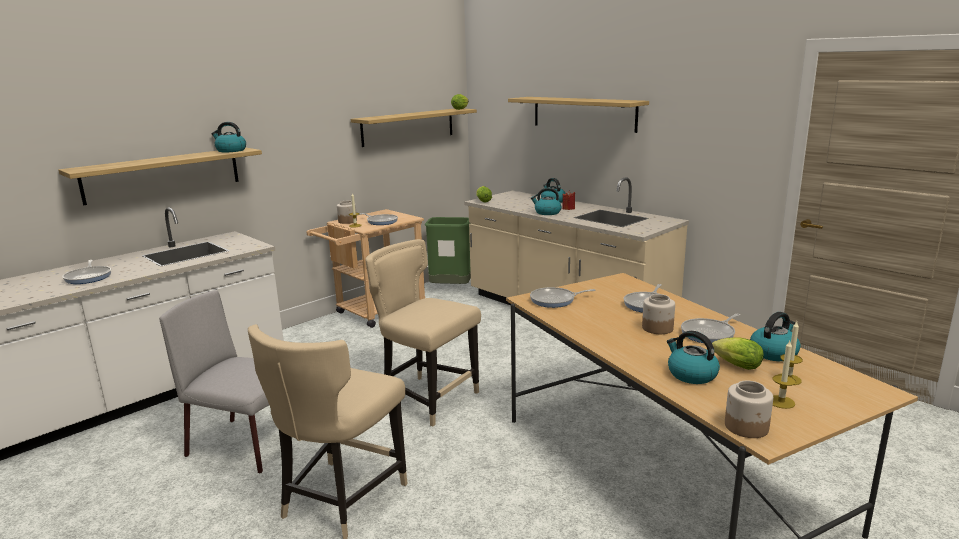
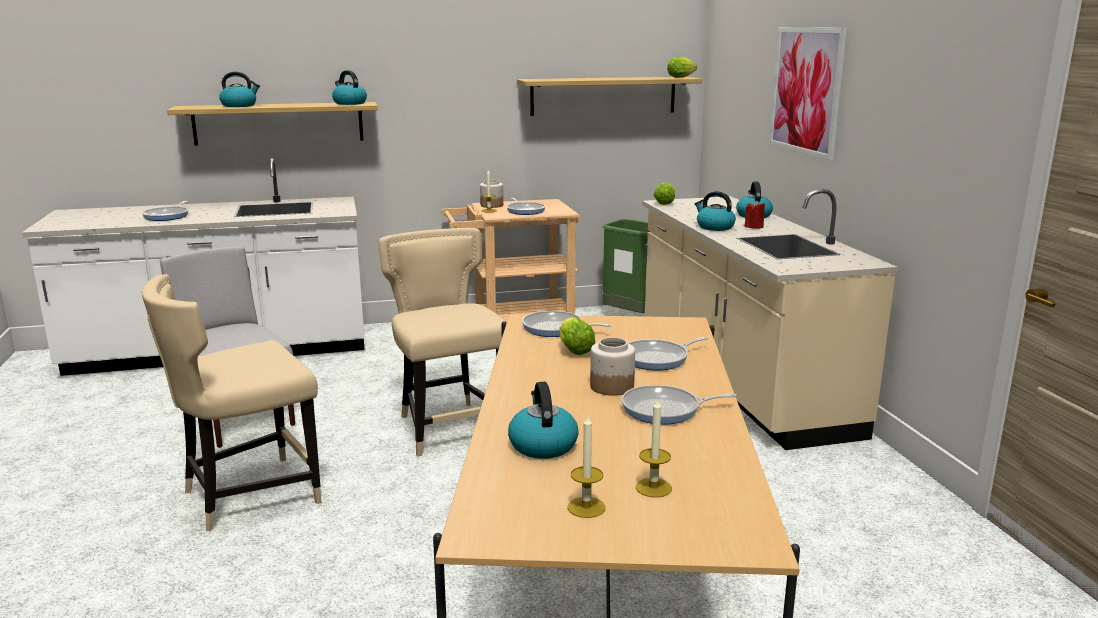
camera: 30 degrees right, 0 degrees up
(583, 113) = (806, 90): shelf -> picture
(734, 365) = (618, 451): lettuce -> lettuce (574, 350)
(747, 427) = (484, 517): jar -> none
(773, 353) = (703, 454): kettle -> kettle (239, 105)

